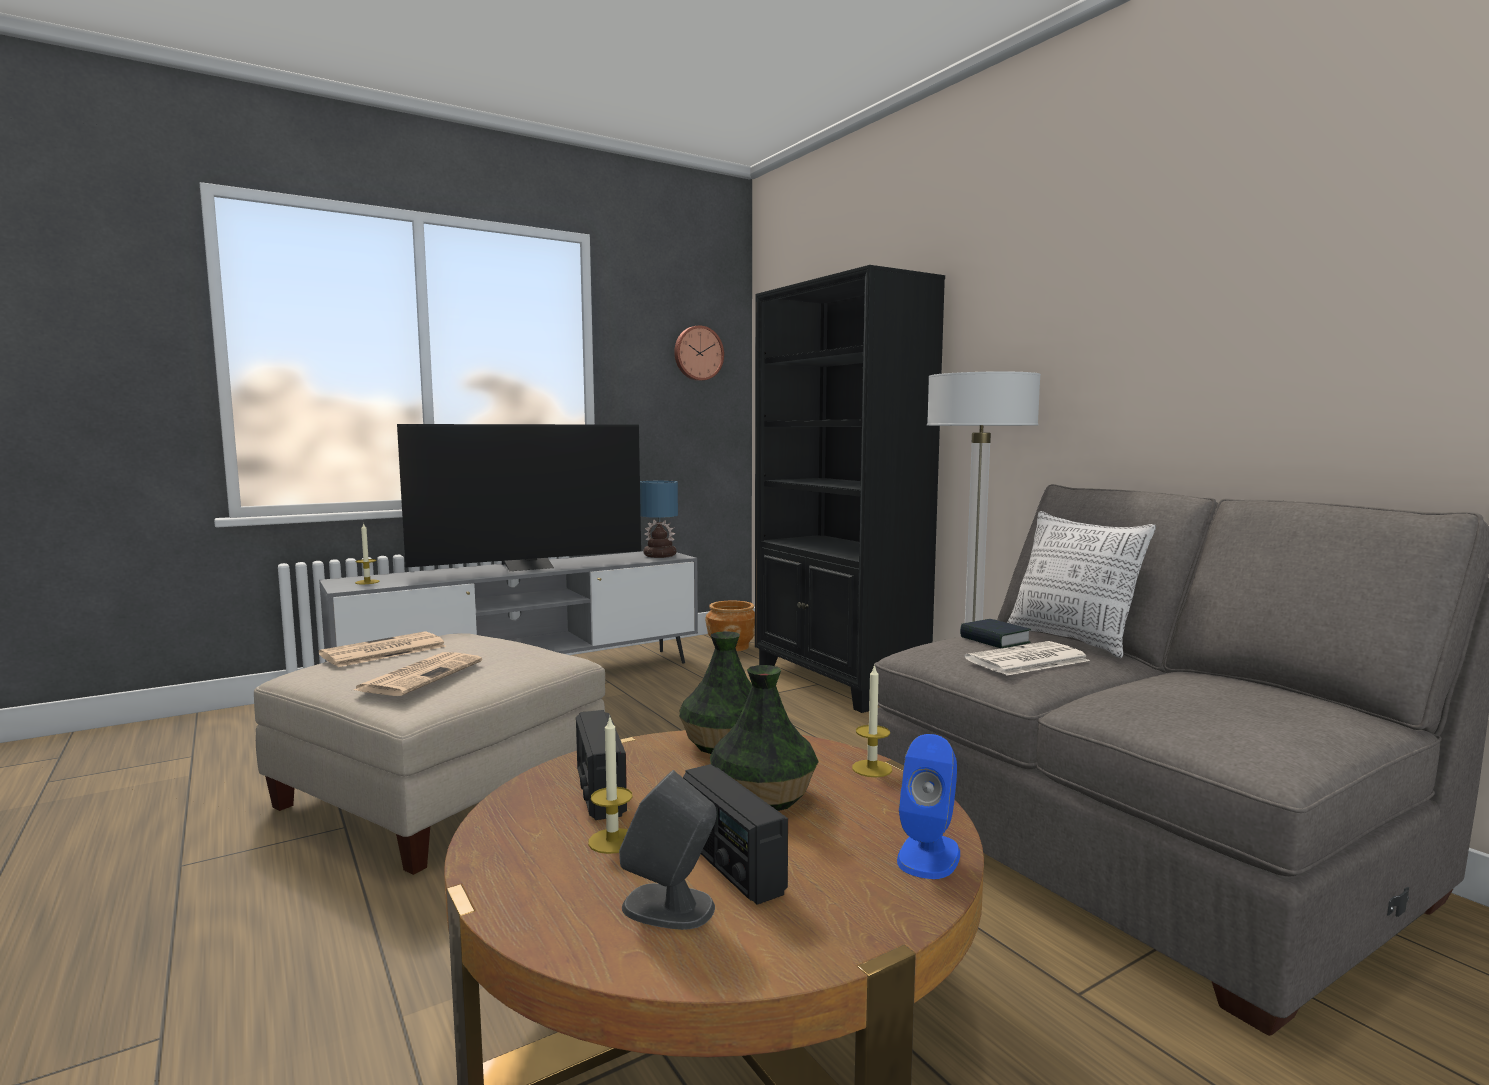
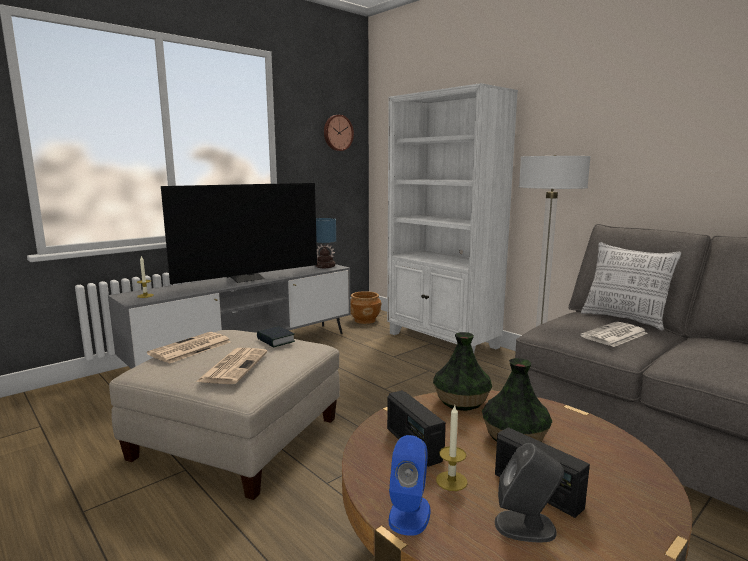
camera: 10 degrees left, 5 degrees up
(838, 682) = (442, 341): black bookcase -> white bookcase
(872, 768) = (560, 412): candle -> none
(929, 855) = (641, 471): blue speaker -> blue speaker (409, 514)
(994, 640) = (583, 321): book -> book (275, 340)

